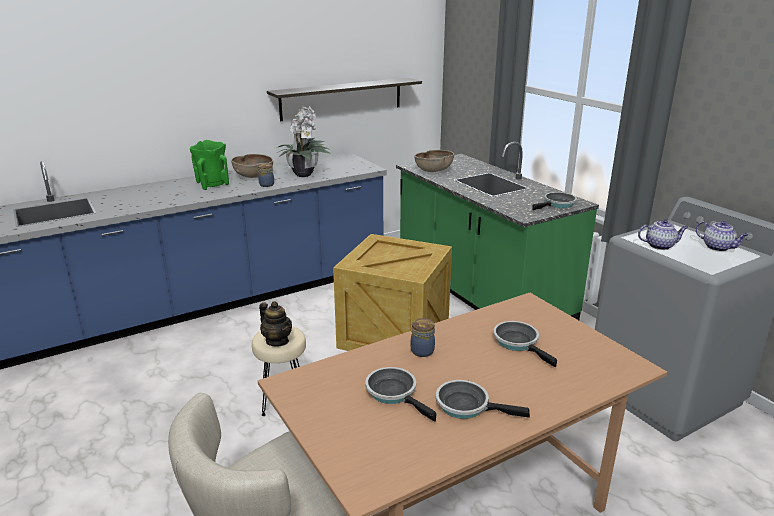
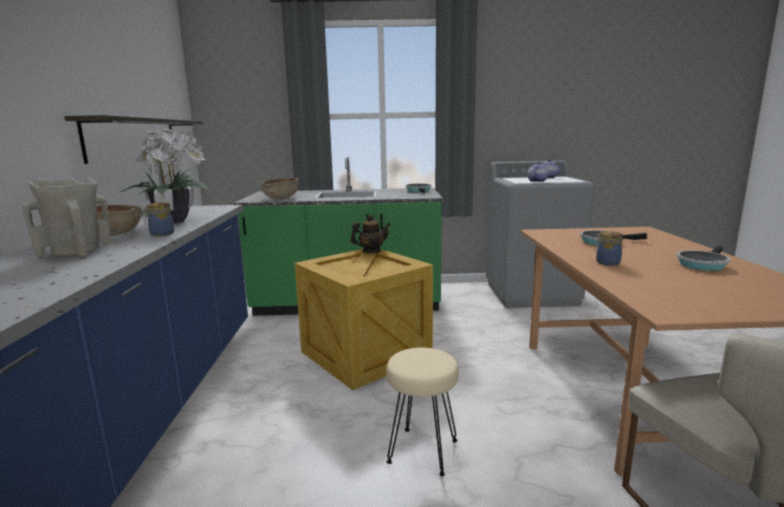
camera: 60 degrees left, 10 degrees down
(212, 185) = (76, 252): green vase -> beige vase
(277, 341) = (433, 362): teapot -> teapot (371, 251)
(394, 393) = (684, 279): frying pan -> none

